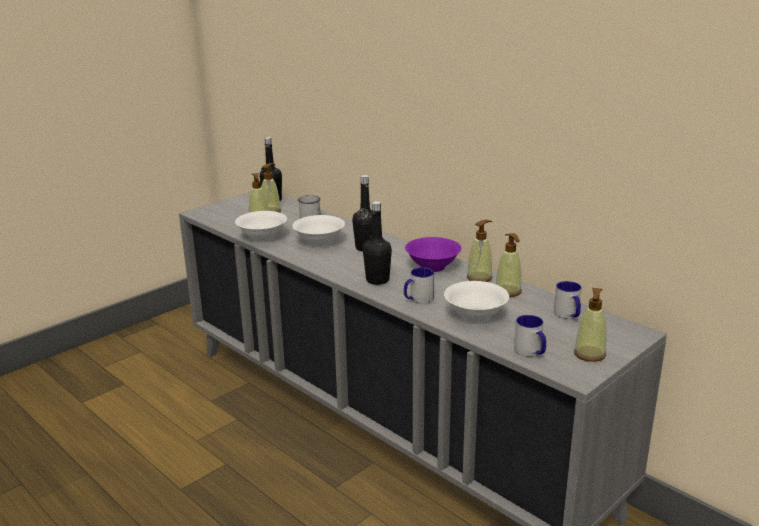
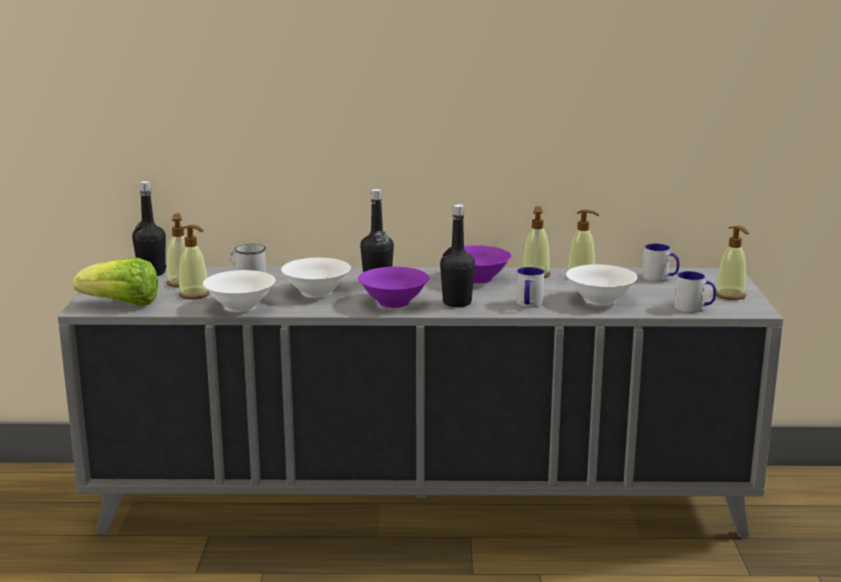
camera: 45 degrees left, 5 degrees down
(217, 215) = (122, 304): none -> lettuce
(343, 265) = (394, 302): none -> purple bowl

